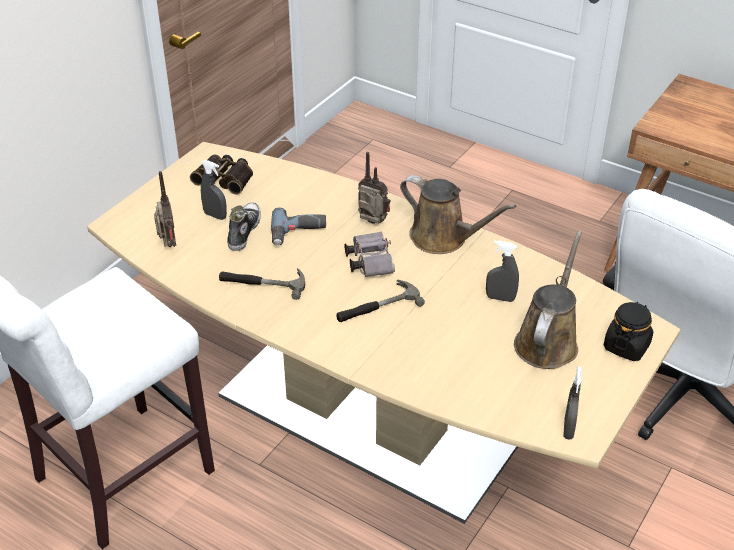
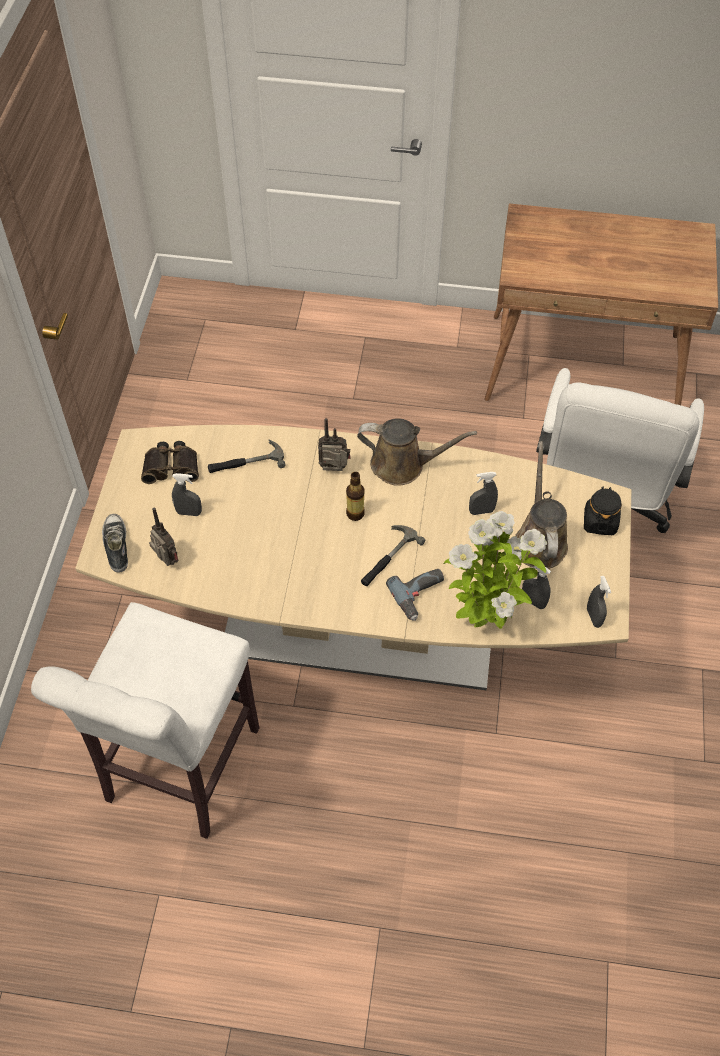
camera: 25 degrees left, 15 degrees up
(243, 231) = (226, 521): shoe -> shoe (116, 546)
(262, 283) = (277, 570): hammer -> hammer (245, 462)
(298, 233) = (276, 505): power drill -> power drill (421, 596)
(369, 262) = (355, 513): grey binoculars -> bottle
(443, 393) = (485, 622): none -> potted plant
(507, 392) = (533, 601): none -> grey spray bottle

